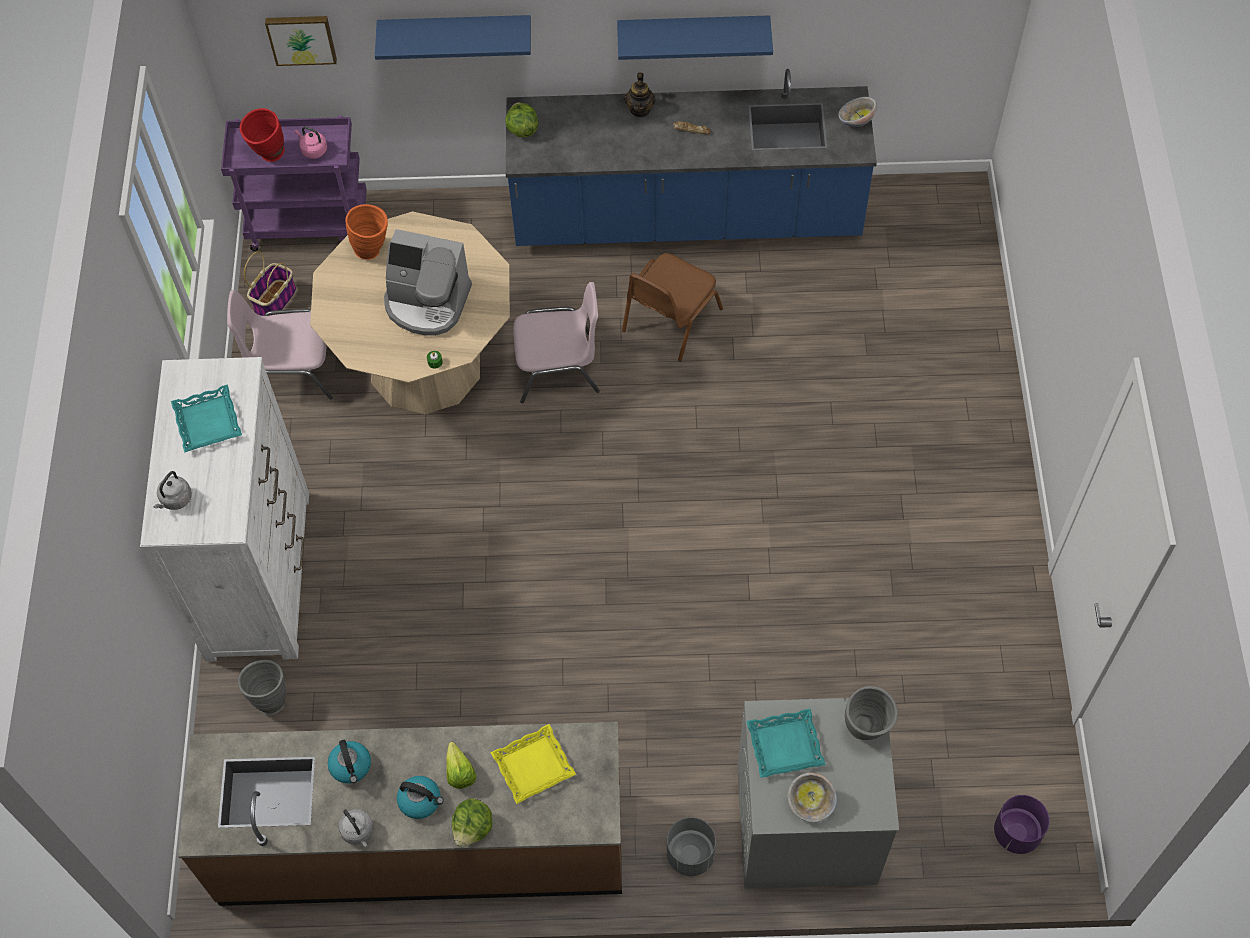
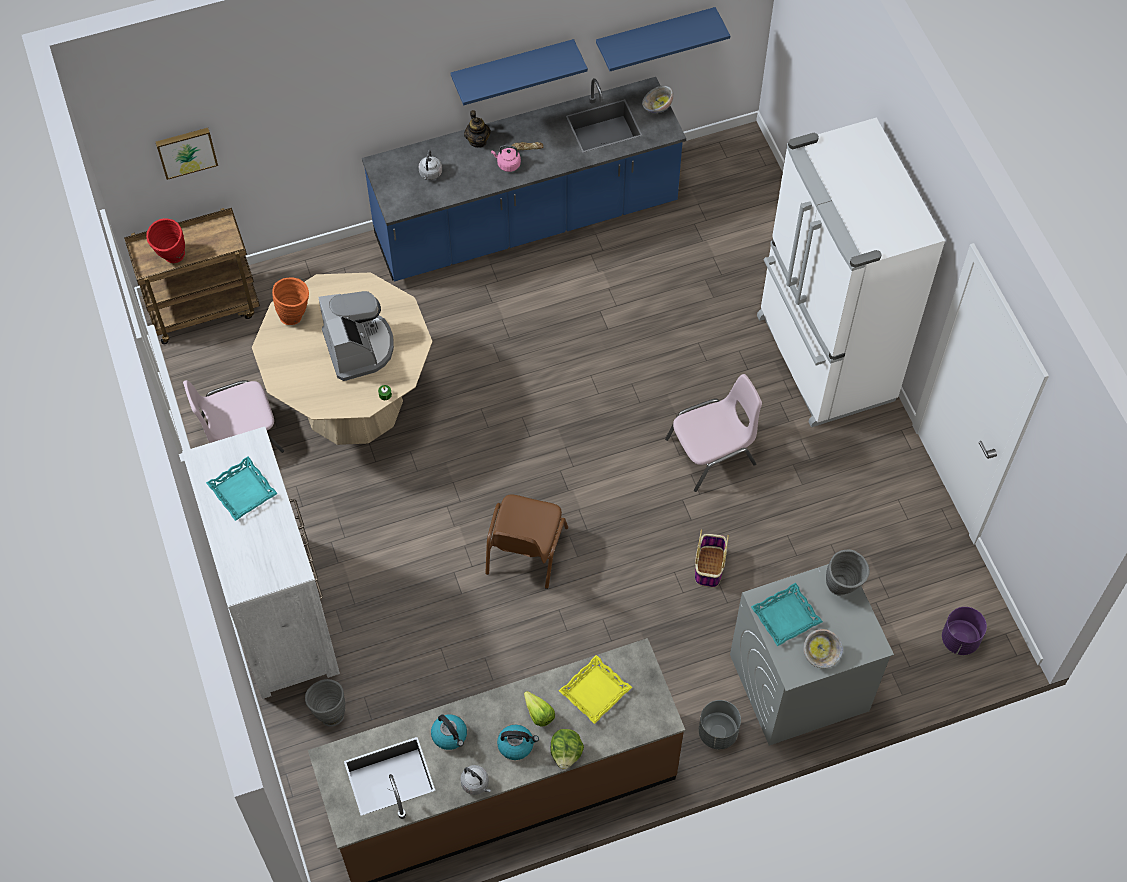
camera: 20 degrees left, 0 degrees up
(175, 500) = (242, 561): grey kettle -> grey kettle (430, 174)
(275, 299) = (200, 381): basket -> basket (709, 566)
(309, 223) = (204, 307): purple cart -> brown cart
(313, 150) = (209, 243): pink kettle -> pink kettle (507, 164)
(427, 302) = (359, 347): coffee machine -> coffee machine turned 105 degrees counterclockwise
(455, 32) = (317, 114): blue shelf -> blue shelf (655, 34)
(522, 129) = (386, 182): lettuce -> none
(558, 367) = (466, 374): pink chair -> pink chair (712, 452)
(670, 320) = (543, 310): brown chair -> brown chair (525, 551)
(968, 459) = (823, 359): none -> white fridge

